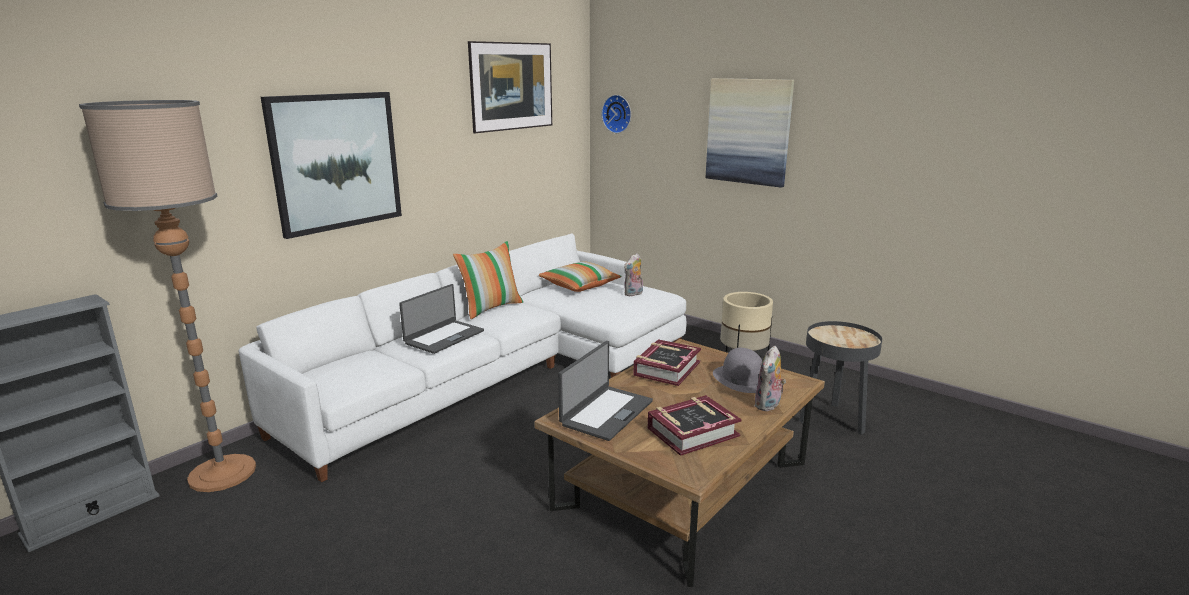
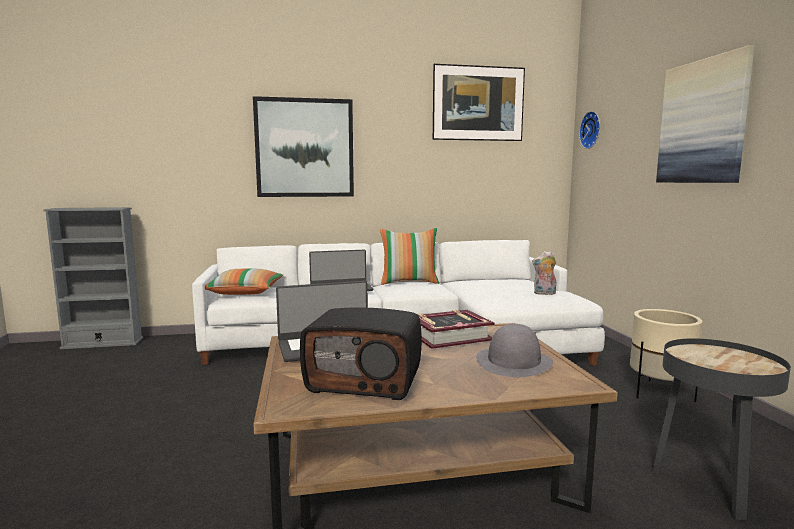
camera: 40 degrees right, 10 degrees down
(222, 473) = (174, 344): floor lamp -> none
(579, 286) = (506, 282): pillow -> pillow (245, 292)
(692, 432) = (365, 380): book -> radio
(768, 405) = (492, 388): plush toy -> none

